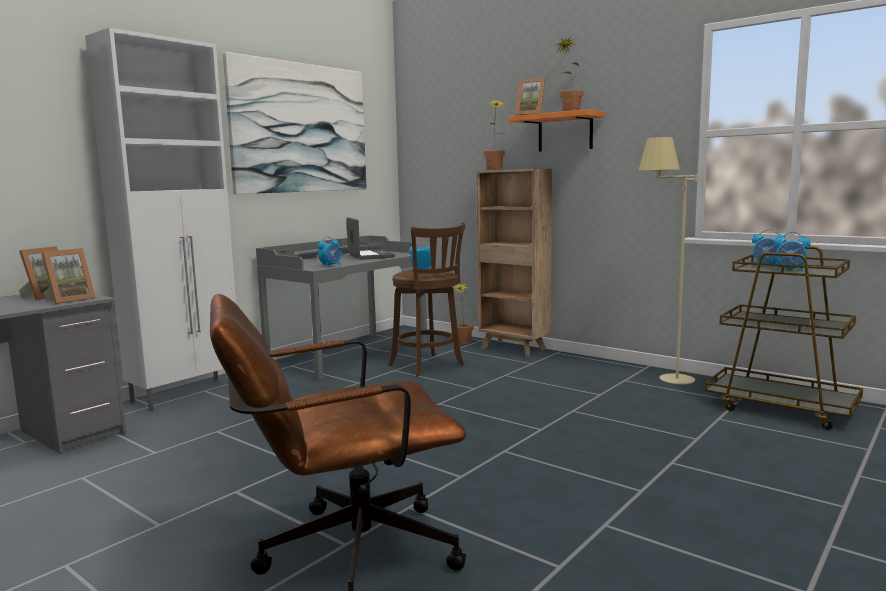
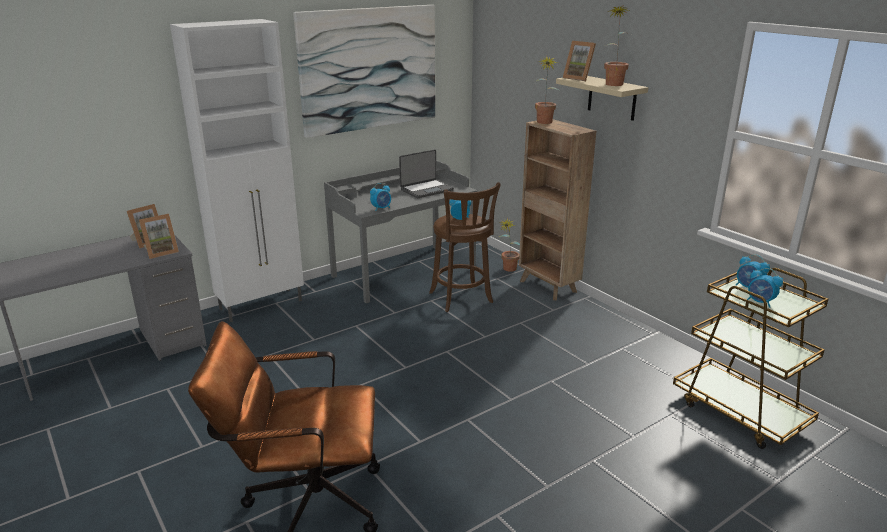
camera: 15 degrees right, 15 degrees up
(370, 256) = (426, 189): laptop -> laptop turned 60 degrees clockwise
(565, 132) = (612, 98): orange shelf -> beige shelf
(663, 381) = (657, 355): beige floor lamp -> none

